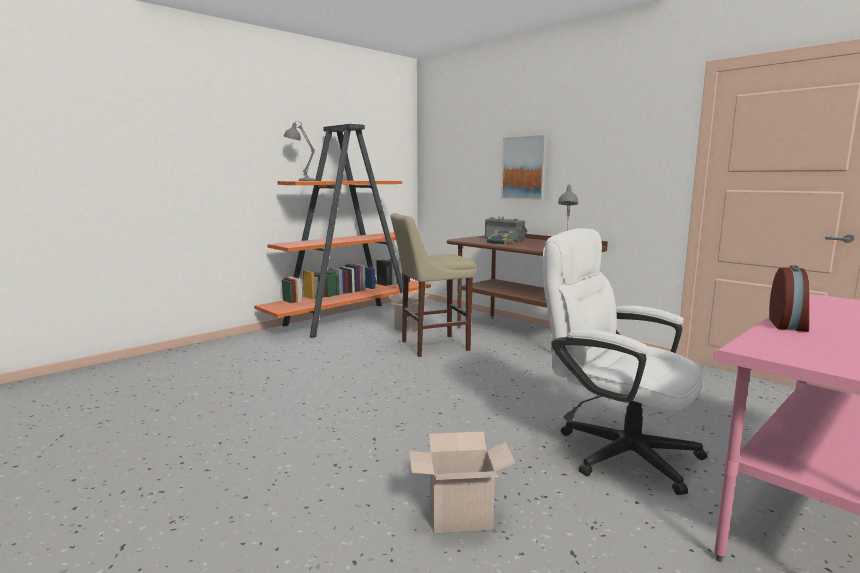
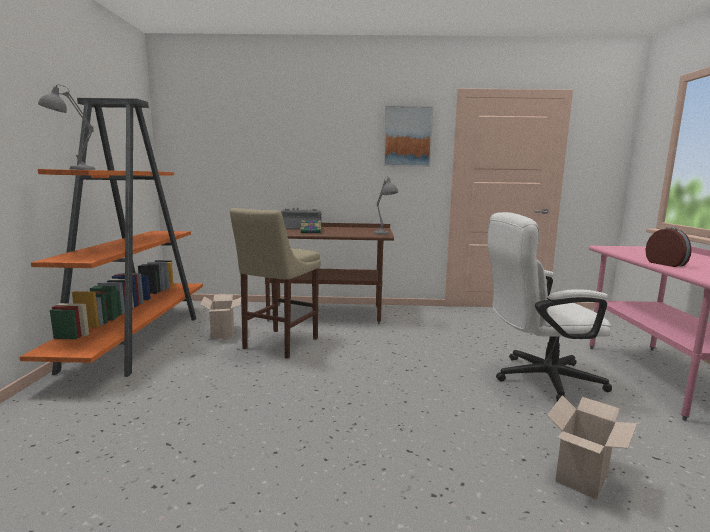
camera: 45 degrees left, 0 degrees up
(524, 168) = (301, 162): picture -> picture (407, 136)

